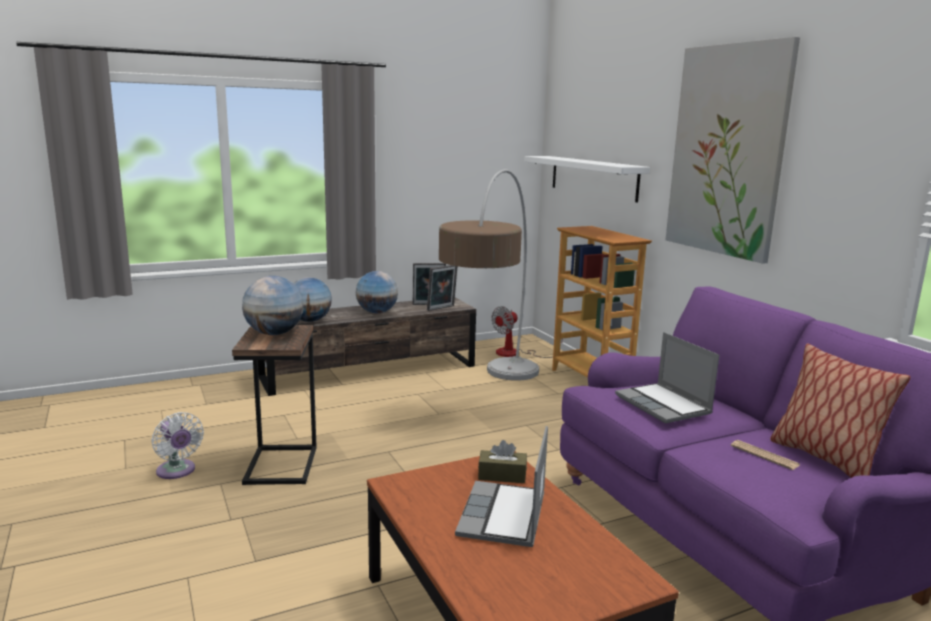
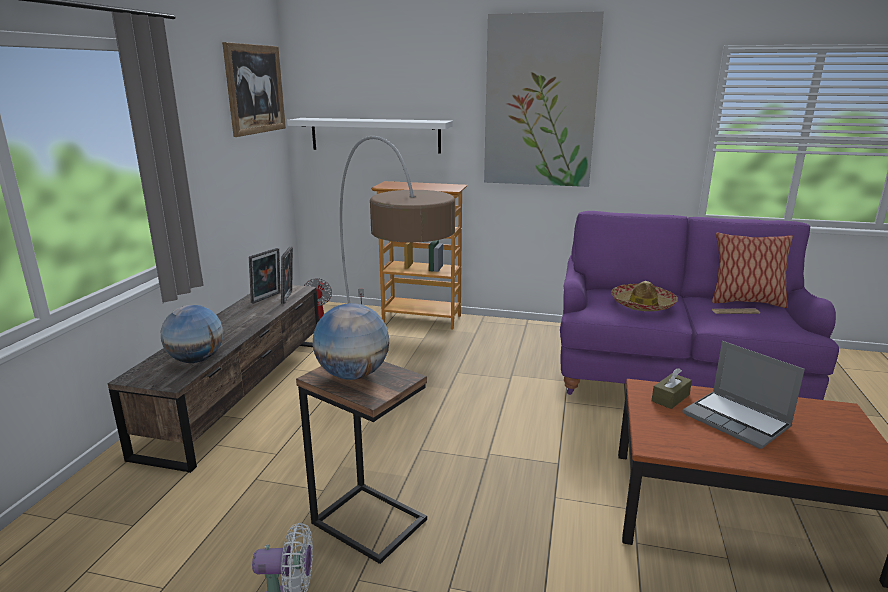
camera: 50 degrees left, 5 degrees up
(376, 312) = (240, 323): globe -> none
(495, 126) = (255, 89): none -> picture
(664, 405) = (642, 305): laptop -> hat

